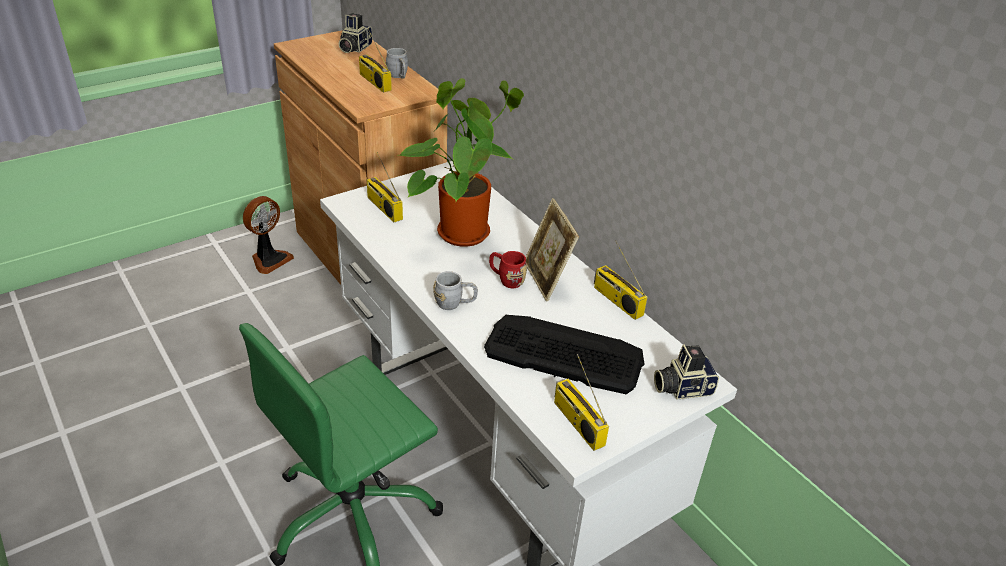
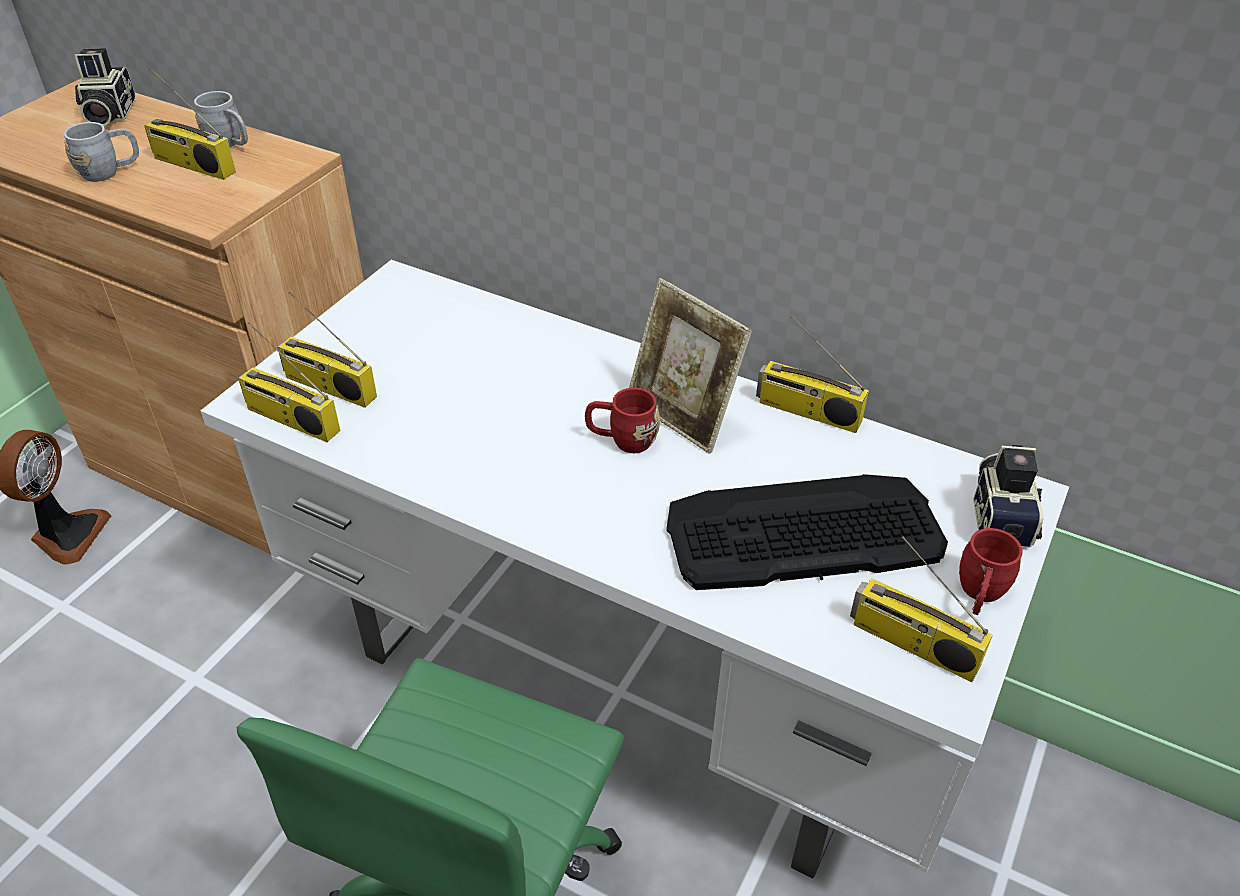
camera: 25 degrees left, 5 degrees up
(356, 216) = (290, 420): none -> radio
(455, 304) = (574, 516): grey mug -> grey mug (110, 171)
(461, 230) = (488, 380): potted plant -> none
(634, 417) = (979, 595): none -> red mug
(682, 387) = (1001, 516): camera -> camera turned 135 degrees clockwise

